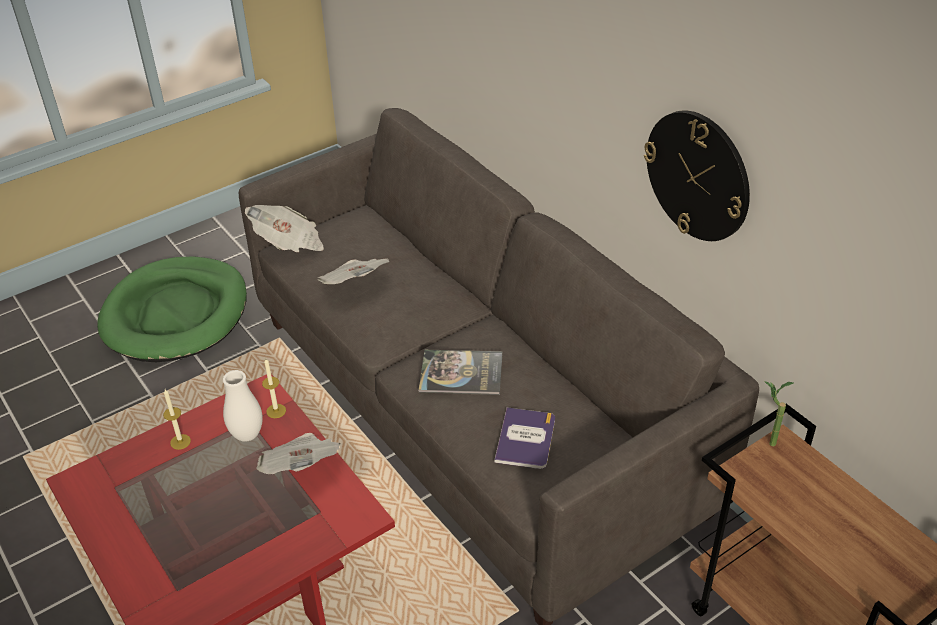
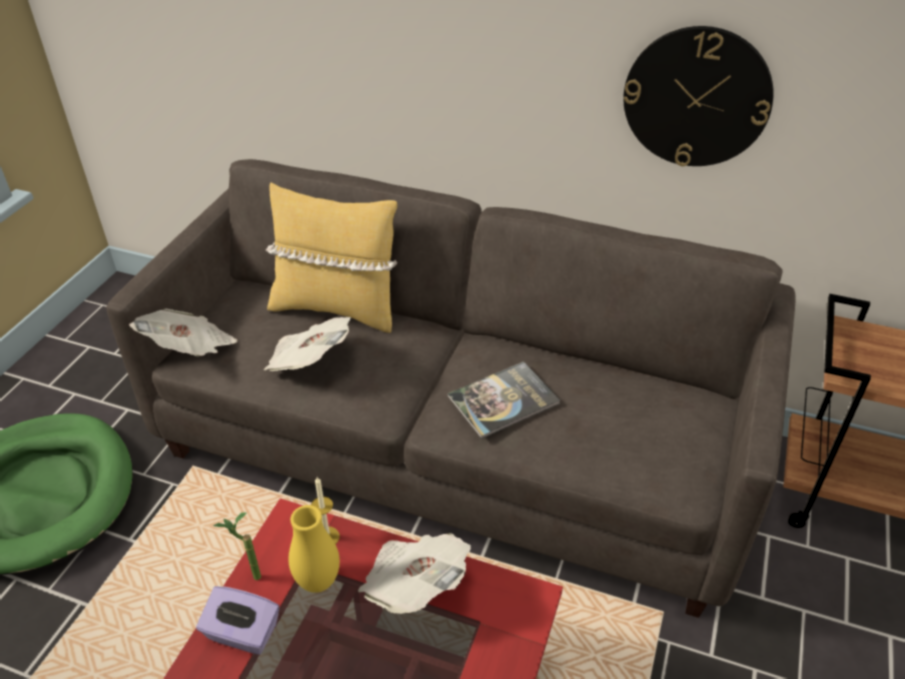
camera: 35 degrees left, 0 degrees up
(180, 442) = (242, 633): candle -> purple tissue box
(247, 435) = (318, 581): white vase -> yellow vase
(409, 254) = (336, 308): none -> yellow pillow
(525, 439) = (625, 434): book -> none
(765, 442) = (836, 335): potted plant -> potted plant (249, 578)

